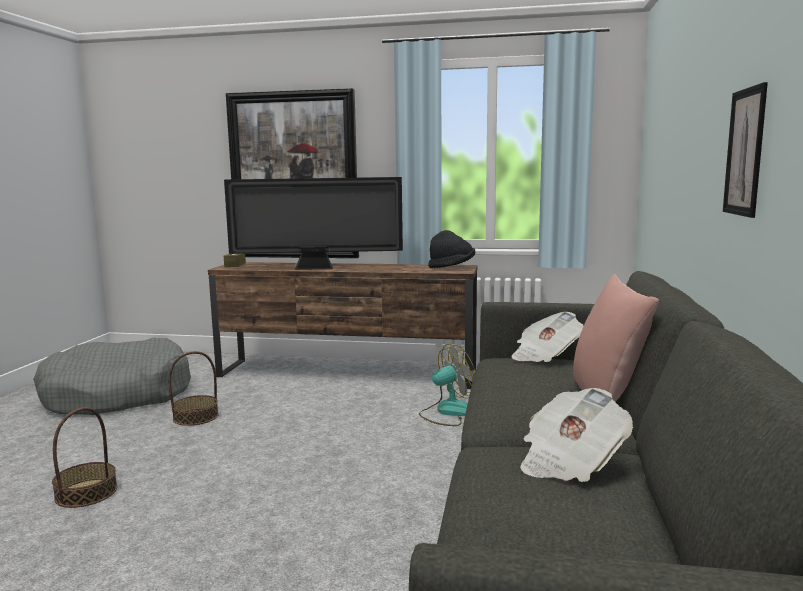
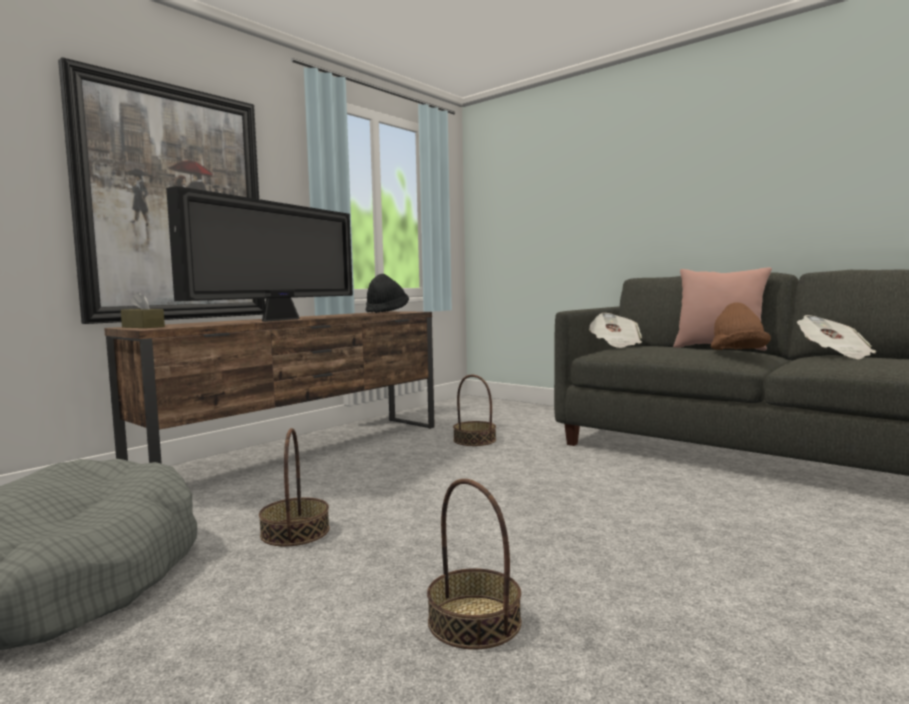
camera: 60 degrees left, 5 degrees down
(448, 412) = (474, 440): fan -> basket
(526, 410) = (738, 353): none -> brown hat
(745, 152) = (728, 192): picture -> none

